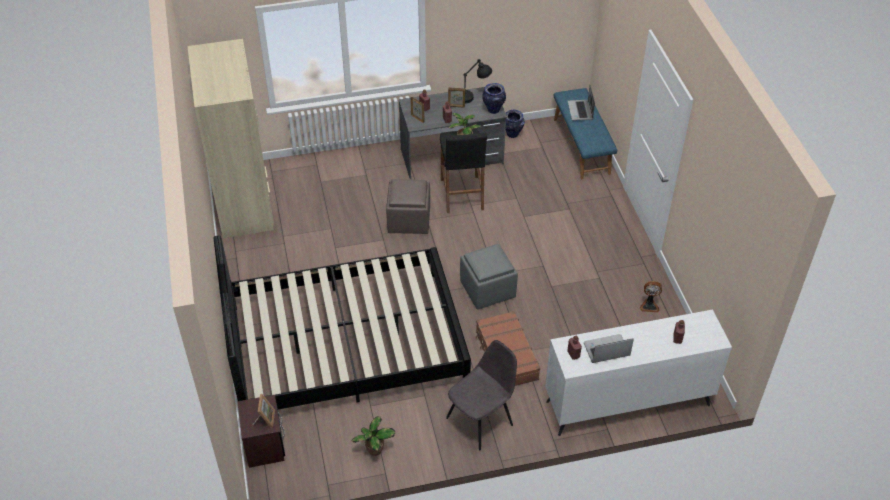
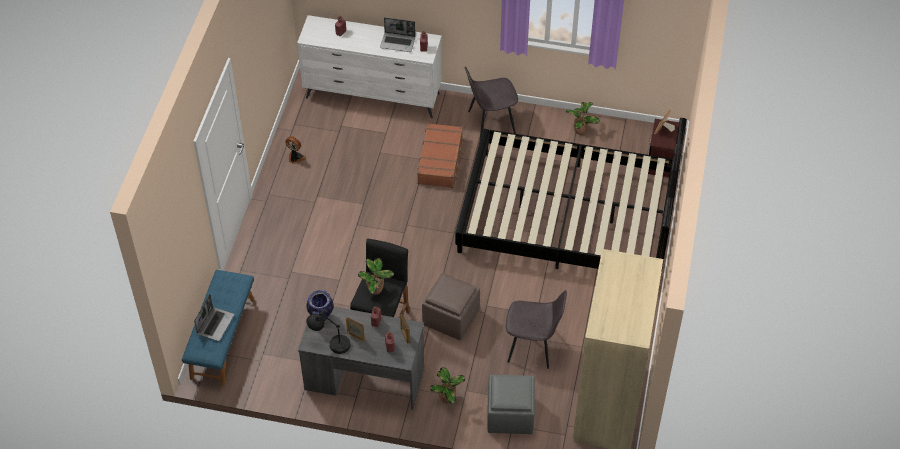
camera: 155 degrees left, 5 degrees up
(326, 222) = (533, 346): none -> grey chair
(377, 165) = (448, 398): none -> potted plant
(487, 289) = (419, 221): grey ottoman -> grey ottoman (509, 415)
(512, 134) = (281, 382): vase -> none

